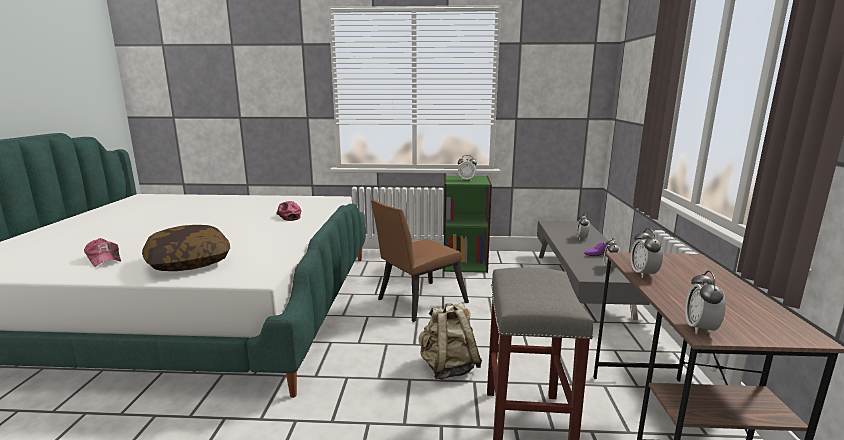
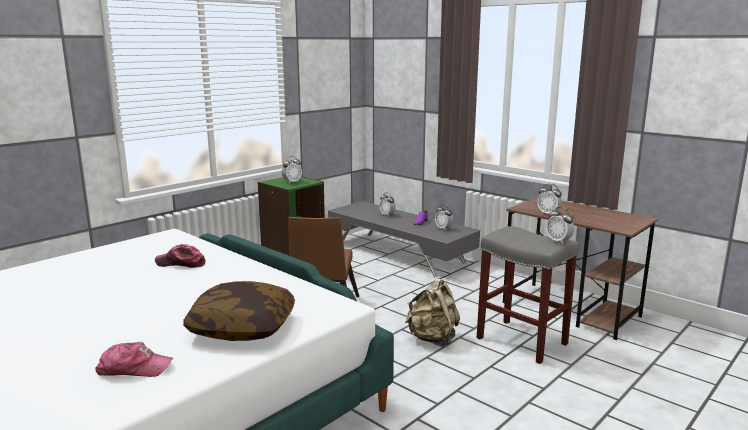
camera: 50 degrees left, 0 degrees up
(700, 328) = (618, 228): alarm clock -> alarm clock (558, 241)

